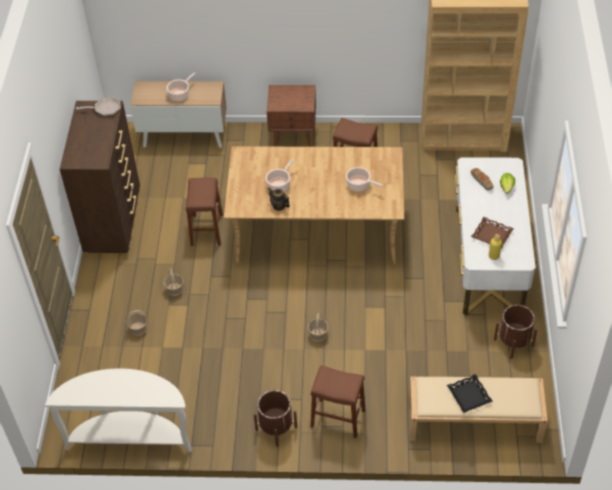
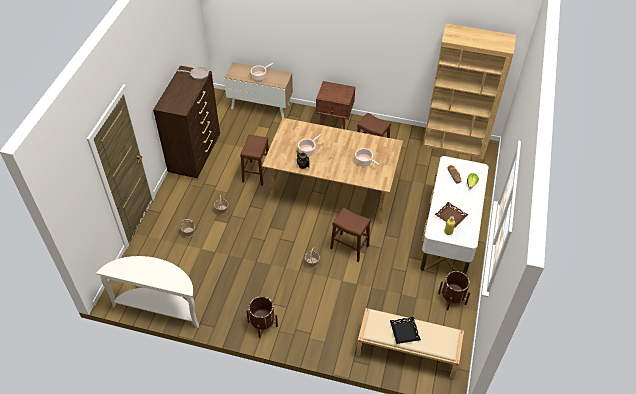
camera: 10 degrees right, 0 degrees up
(338, 418) = (308, 326): brown stool -> brown stool (349, 247)

